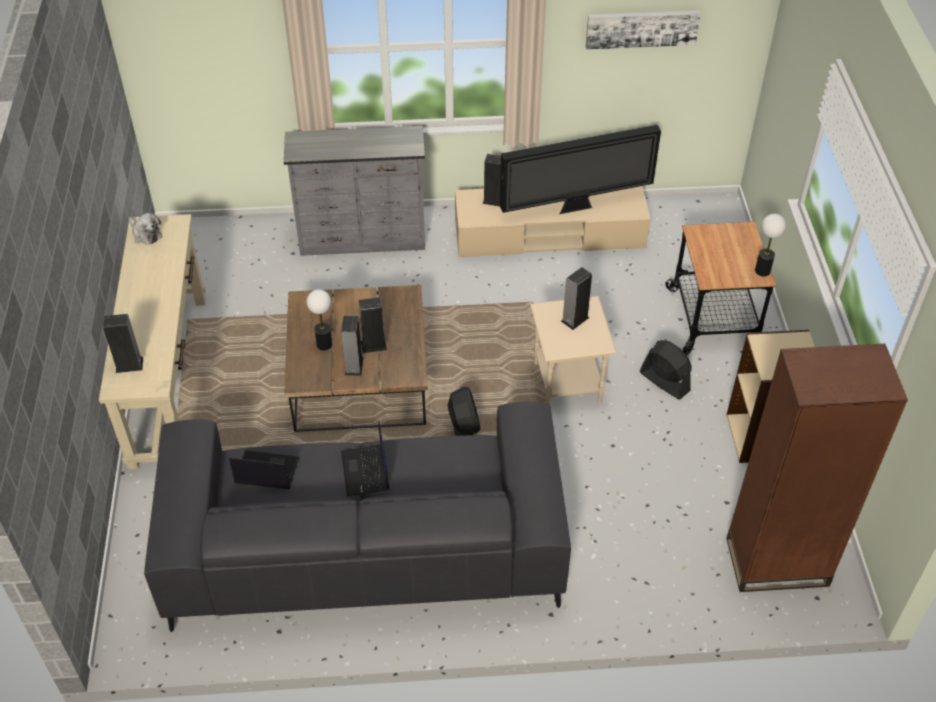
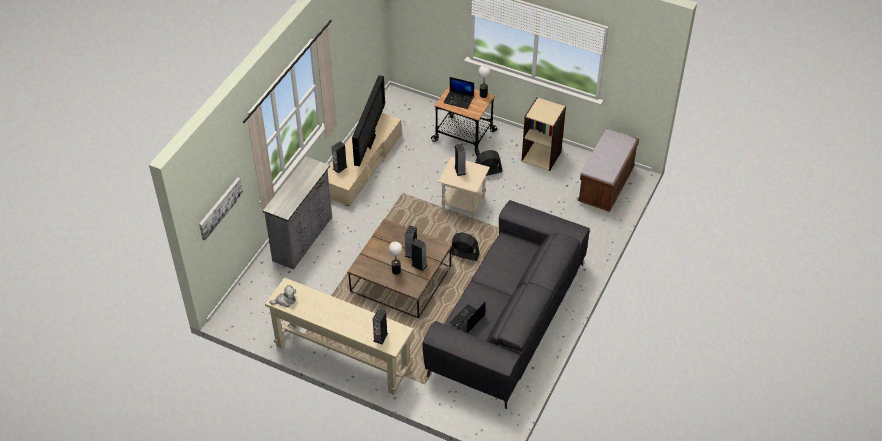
camera: 60 degrees left, 0 degrees up
(366, 471) = (492, 283): laptop -> laptop (459, 100)
(642, 28) = (351, 37): picture -> picture (220, 208)
(777, 561) = (606, 186): brown bookcase -> brown bench

